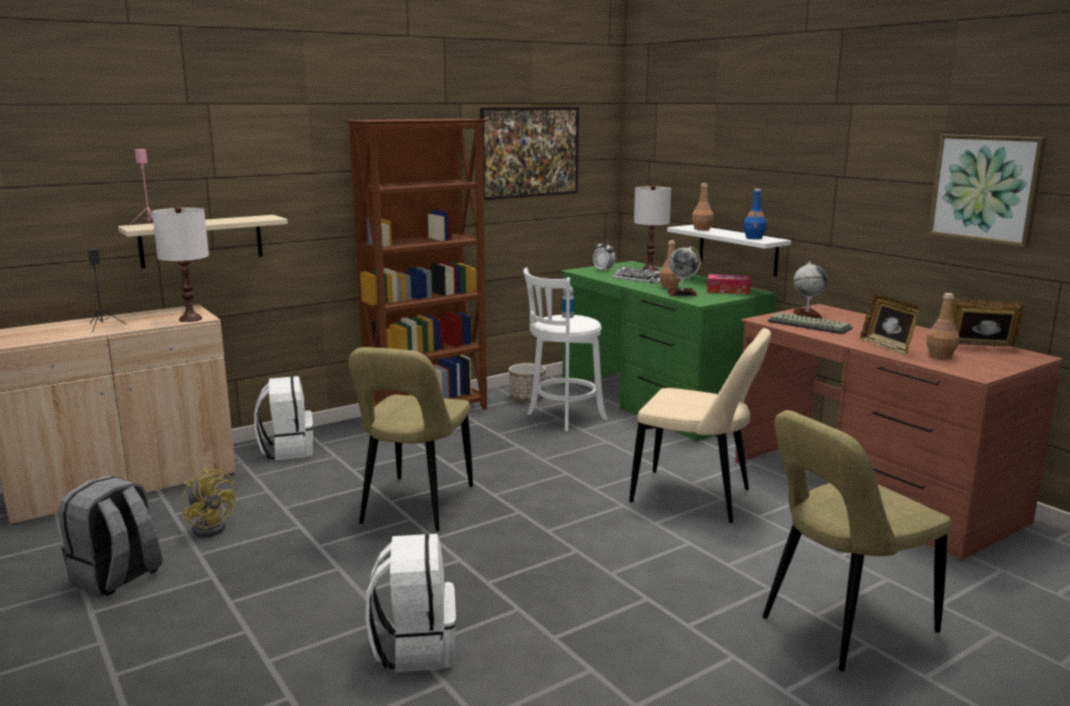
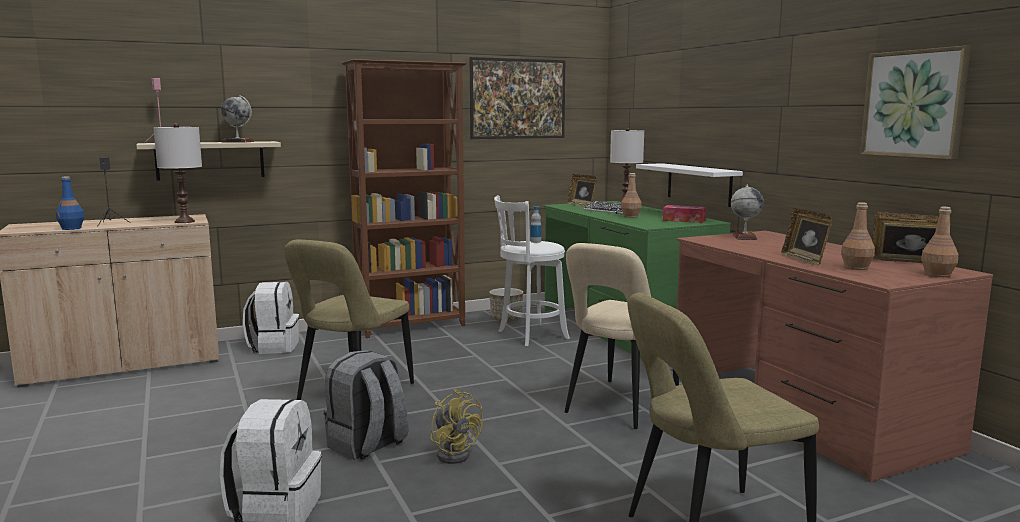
camera: 10 degrees right, 5 degrees down
(117, 578) = (67, 432): grey backpack -> grey backpack (367, 445)
(212, 527) = (171, 399): yellow fan -> yellow fan (455, 453)
(603, 270) = (582, 205): alarm clock -> picture frame
(682, 293) = (637, 221): globe -> globe (238, 142)
(696, 497) = (619, 406): beige chair -> beige chair turned 90 degrees clockwise
(701, 229) = (665, 165): brown bottle -> brown bottle (937, 275)
(754, 238) = (708, 169): blue bottle -> blue bottle (72, 228)
(810, 325) = (741, 243): keyboard -> none

